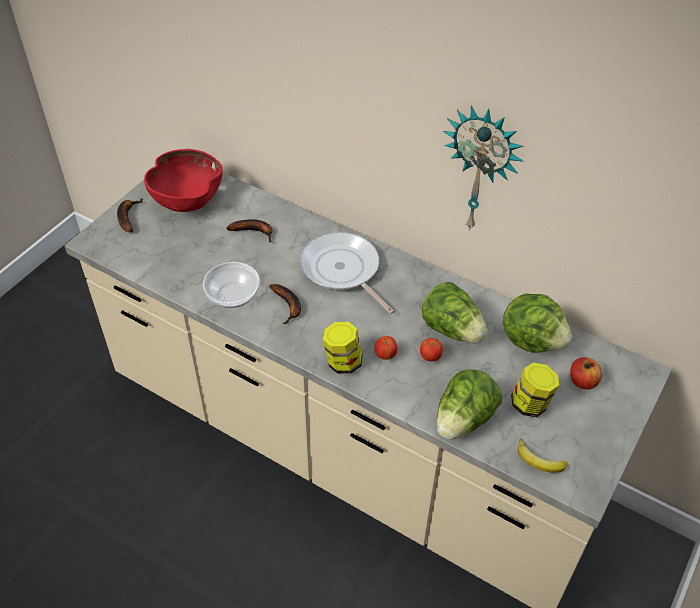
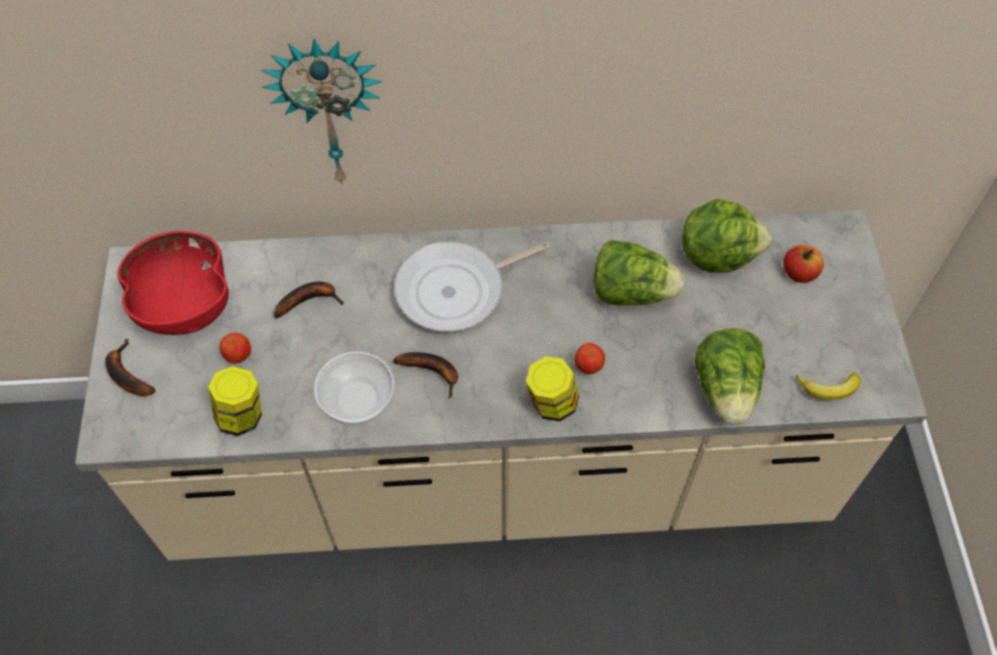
camera: 35 degrees left, 10 degrees up
(343, 270) = (456, 290): frying pan -> frying pan turned 45 degrees counterclockwise
(430, 357) = (635, 339): apple -> apple (238, 355)
(481, 169) = (600, 93): wall clock -> wall clock (329, 110)
(530, 404) = (772, 330): jar -> jar (242, 415)

